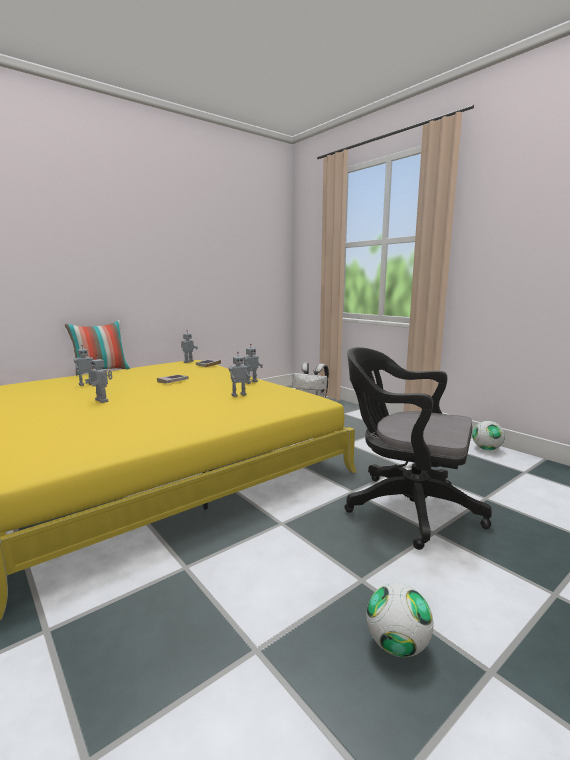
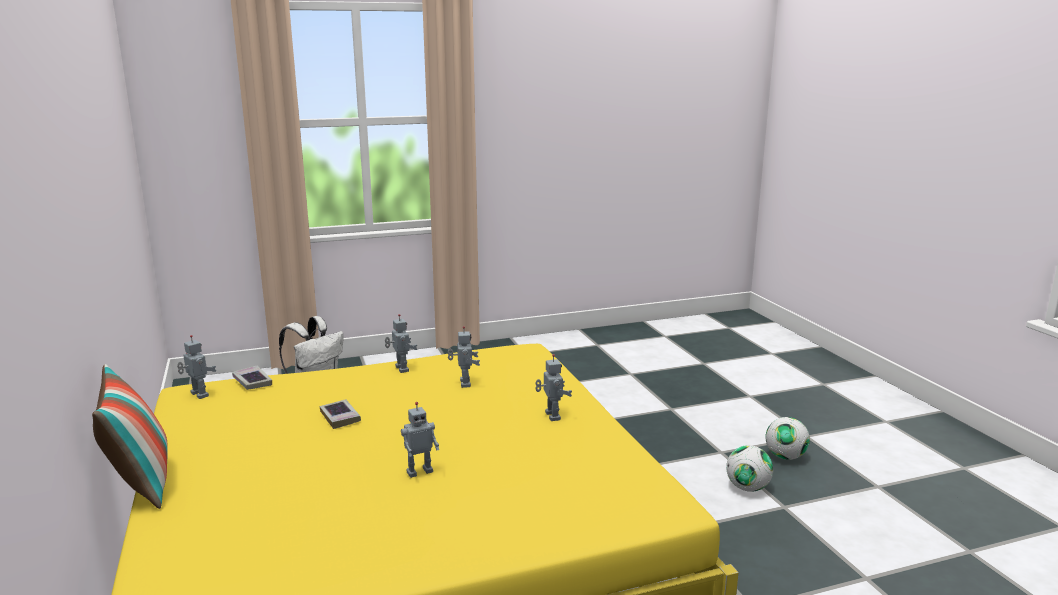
camera: 70 degrees left, 5 degrees up
(86, 384) = (262, 494): toy robot -> toy robot (551, 416)
(405, 507) = (628, 407): black office chair -> none
(486, 449) = (542, 341): football -> football (747, 488)

